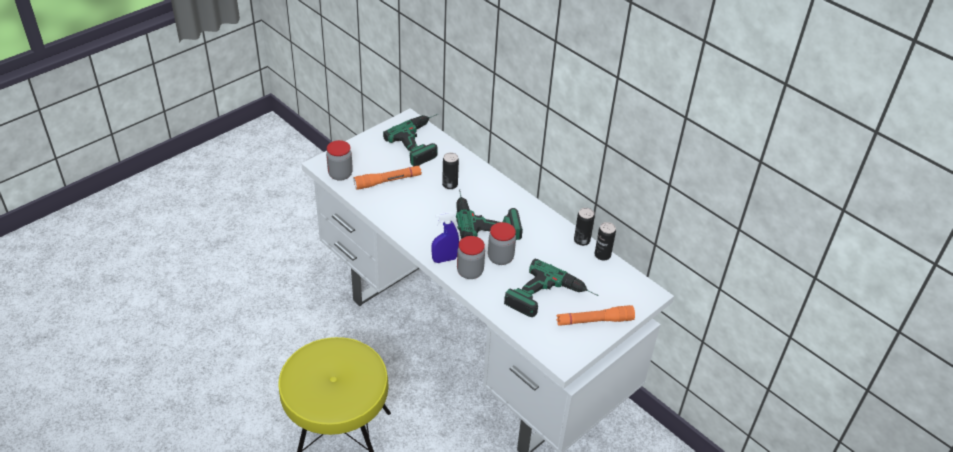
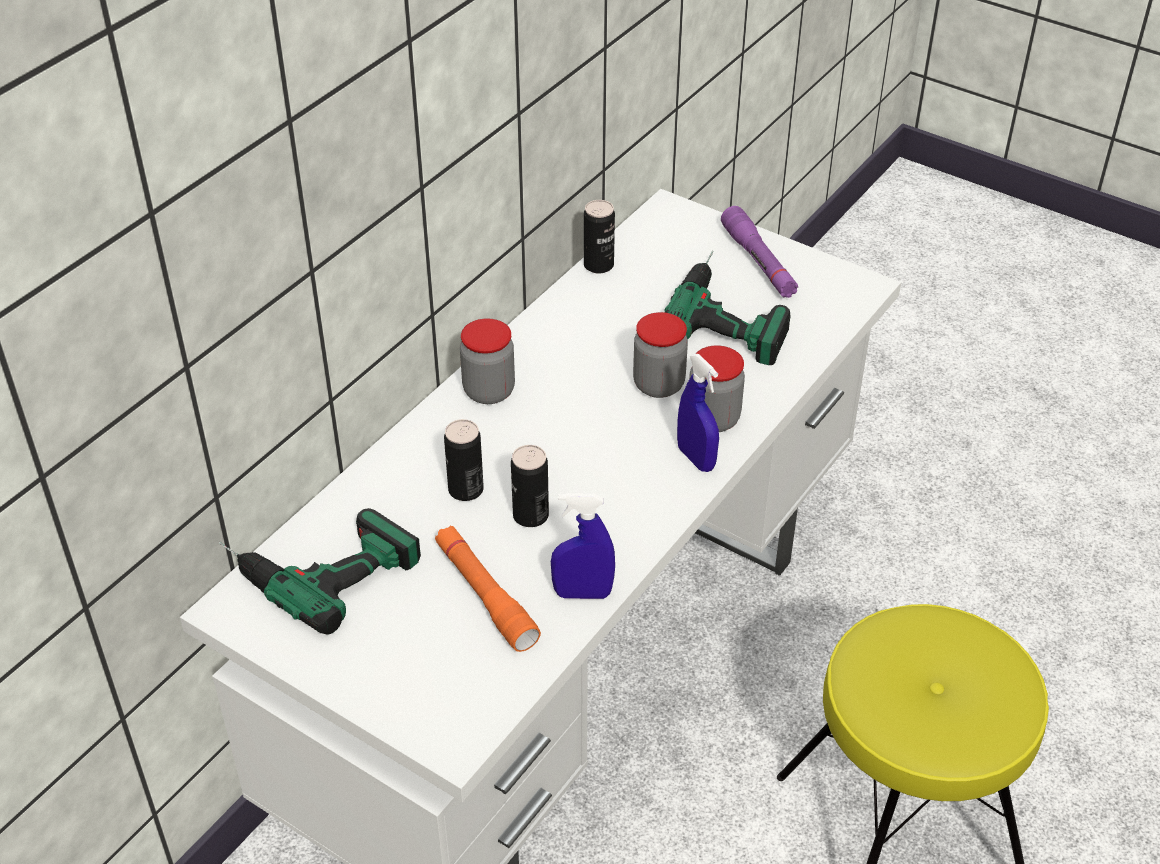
camera: 100 degrees left, 0 degrees up
(340, 174) = (485, 692): jar -> jar (489, 391)
(377, 208) = (582, 593): none -> blue spray bottle
(485, 217) = (551, 421): power drill -> none
(581, 240) = (570, 291): can -> can (530, 515)
(594, 321) = (758, 262): orange flashlight -> purple flashlight

